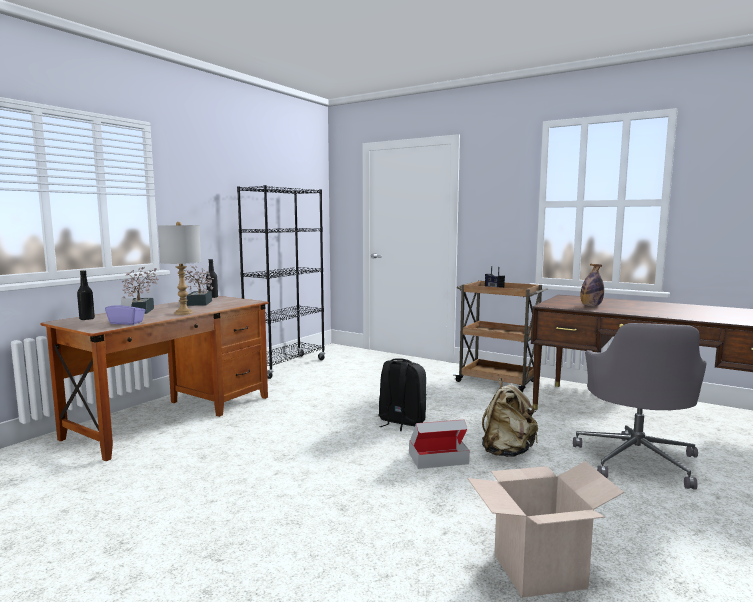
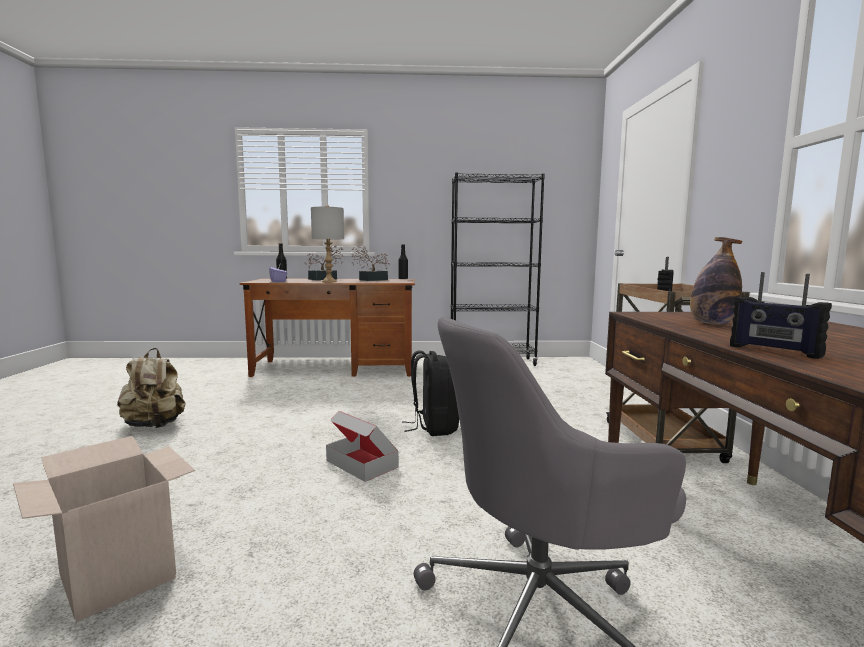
camera: 55 degrees right, 0 degrees up
(507, 452) = (425, 495): beige backpack -> beige backpack (155, 426)
(661, 315) = (774, 351): none -> radio

